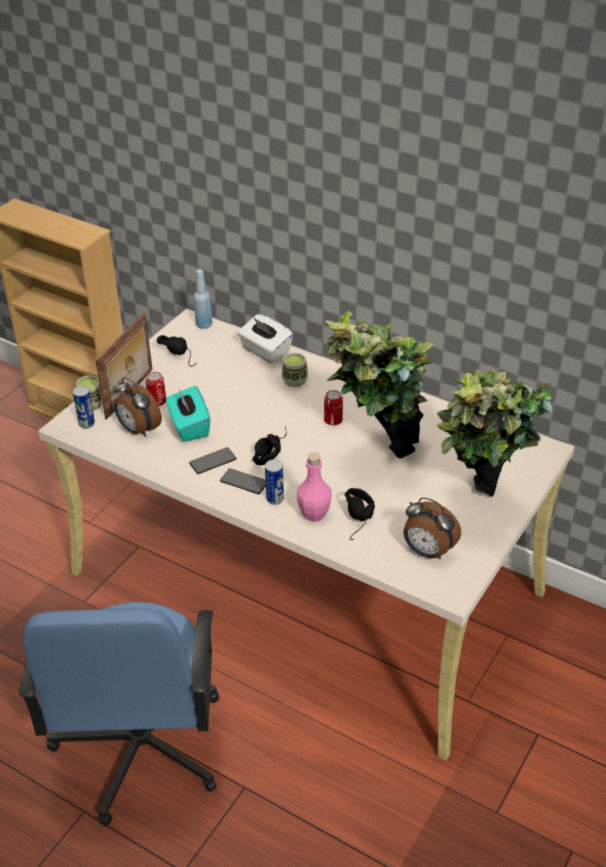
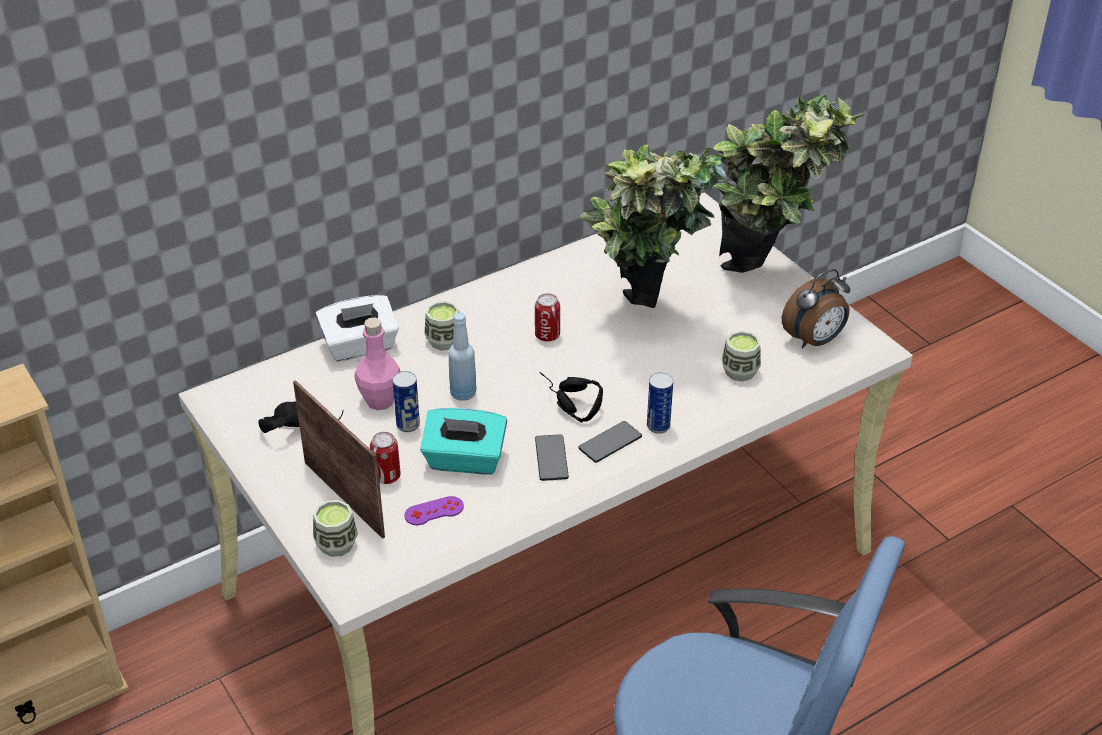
camera: 65 degrees left, 0 degrees up
(86, 423) = (378, 560): can -> can (408, 425)
(138, 430) = (434, 511): alarm clock -> purple game controller
(204, 324) = (247, 383): blue bottle -> blue bottle (463, 393)
(314, 514) = (704, 403): pink bottle -> pink bottle (380, 400)
(361, 522) = (740, 371): black headphones -> cup

